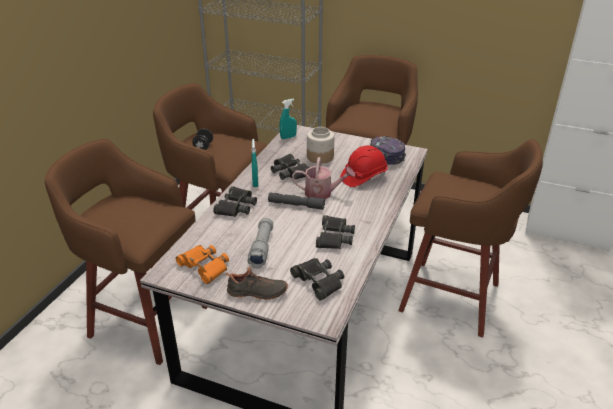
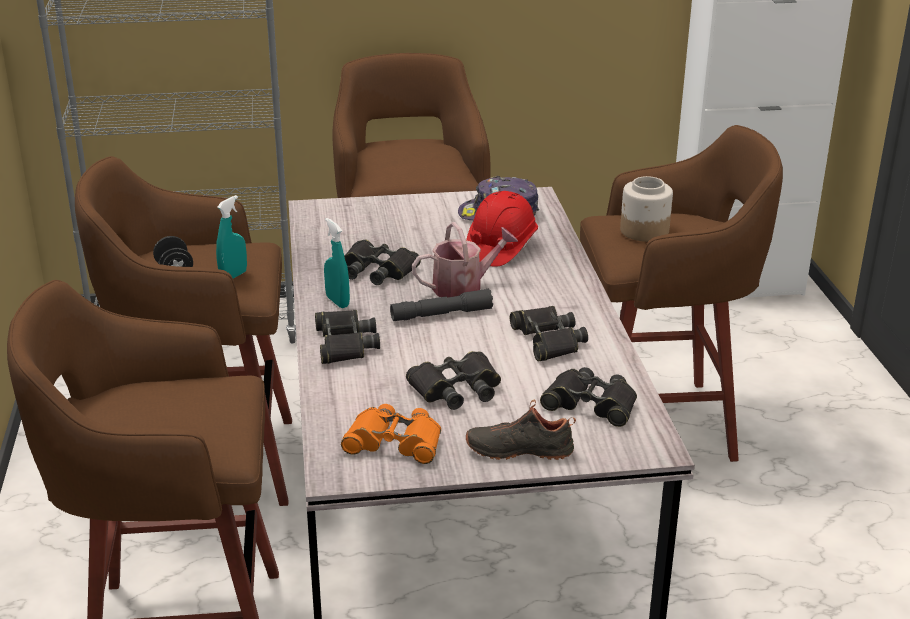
camera: 30 degrees left, 5 degrees down
(257, 293) = (519, 449): black shoe -> black shoe turned 150 degrees counterclockwise
(261, 248) = (456, 389): grey flashlight -> black binoculars
(288, 137) = (314, 221): turquoise spray bottle -> turquoise spray bottle (233, 276)
(320, 157) = (401, 237): jar -> jar (644, 231)

